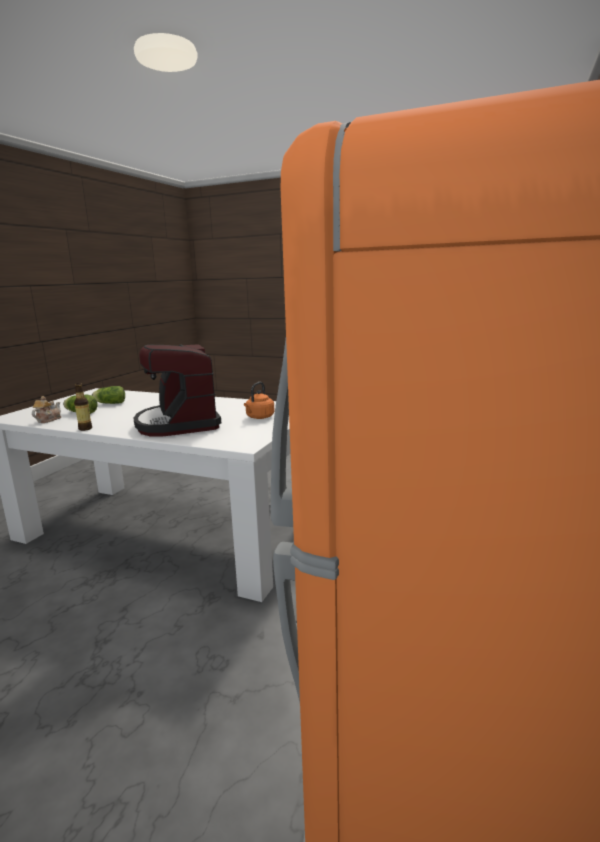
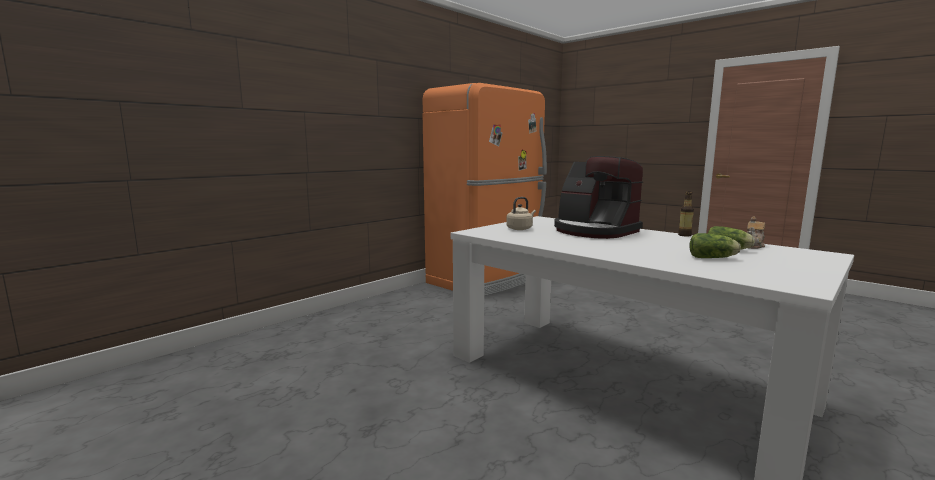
camera: 160 degrees left, 5 degrees down
(179, 423) = (594, 231): coffee machine -> coffee machine turned 135 degrees clockwise
(259, 417) = (520, 229): orange kettle -> beige kettle

